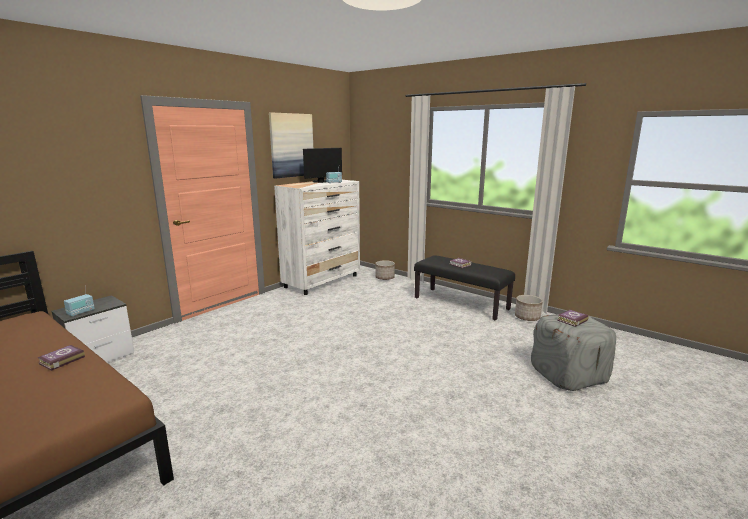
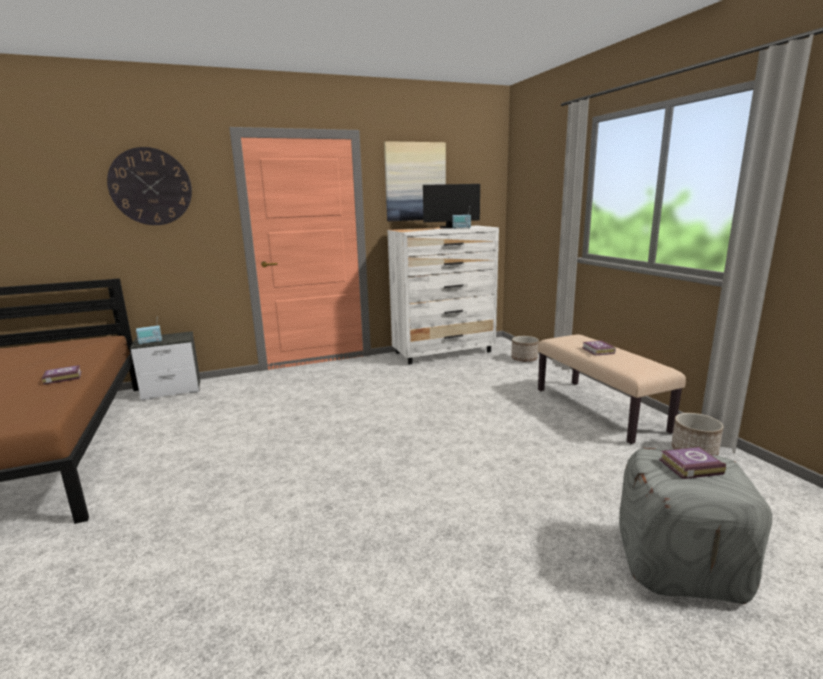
camera: 30 degrees right, 0 degrees up
(63, 153) = (151, 187): none -> wall clock
(461, 303) = (600, 409): black bench -> beige bench

